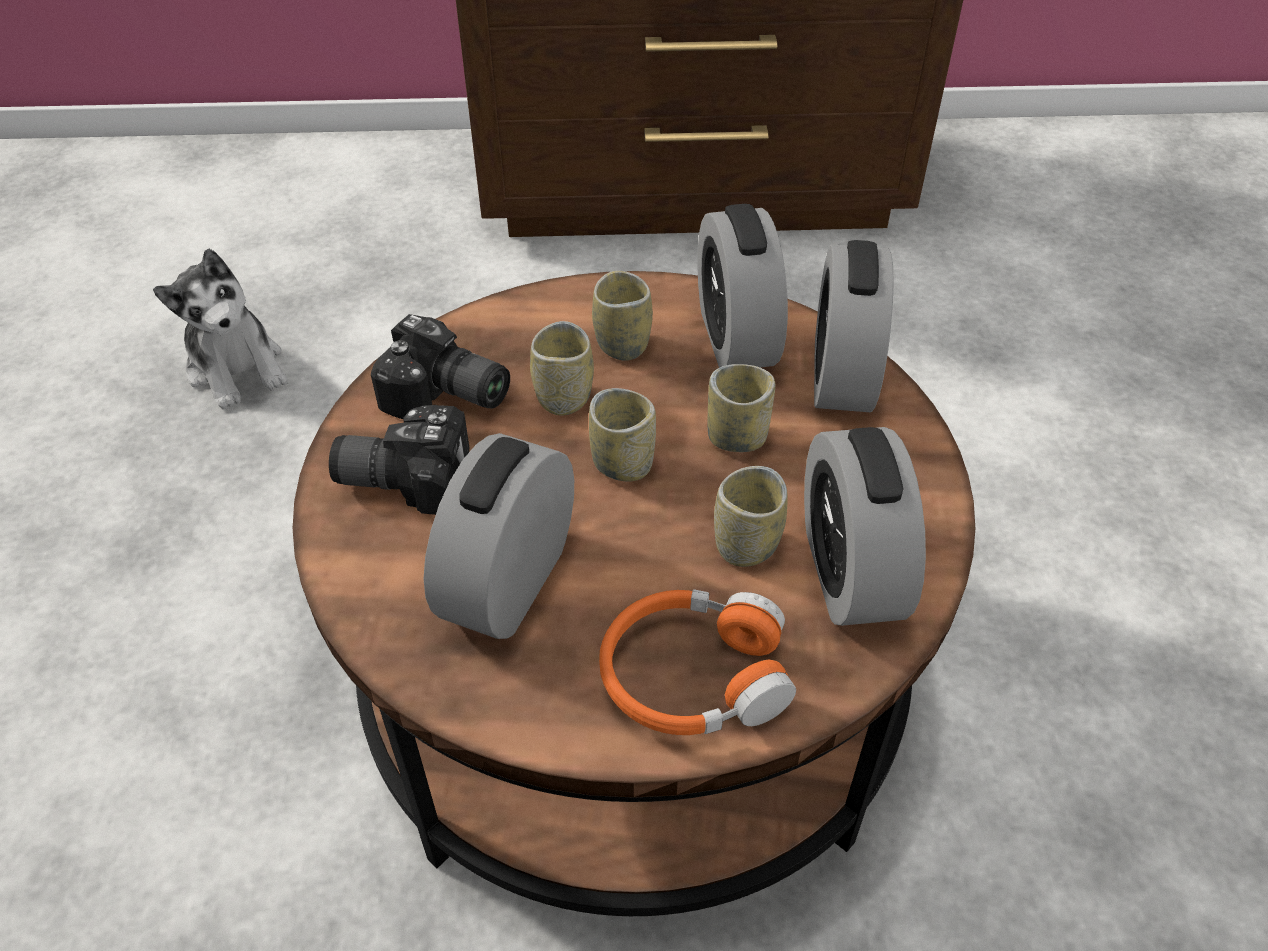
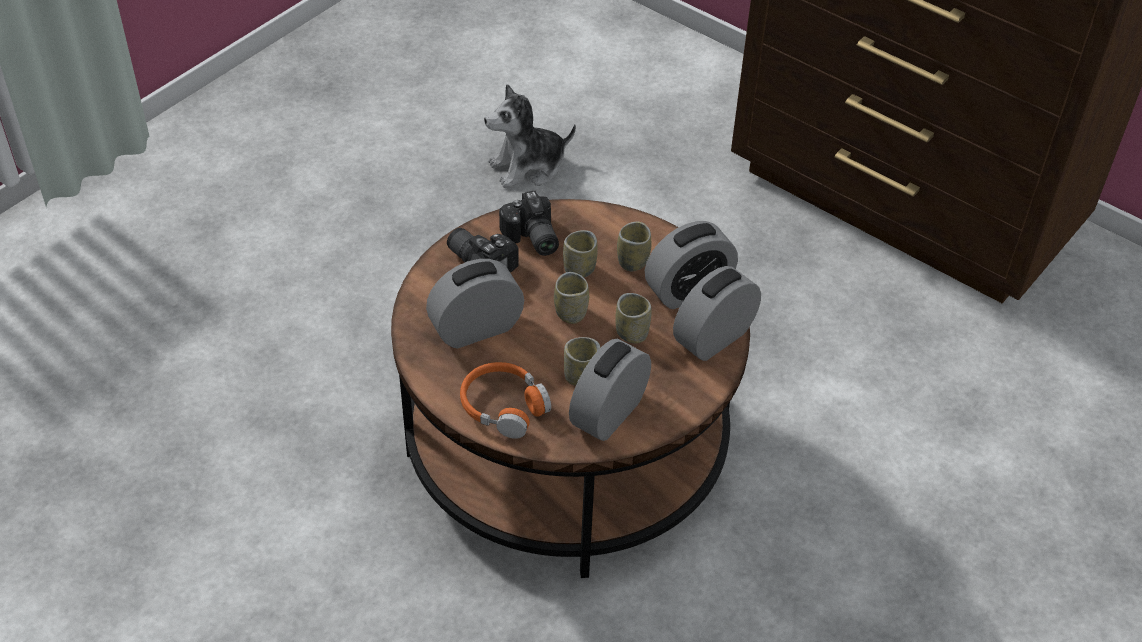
camera: 40 degrees right, 0 degrees up
(237, 368) = (528, 167): plush toy -> plush toy turned 60 degrees clockwise
(736, 337) = (688, 290): alarm clock -> alarm clock turned 150 degrees counterclockwise

